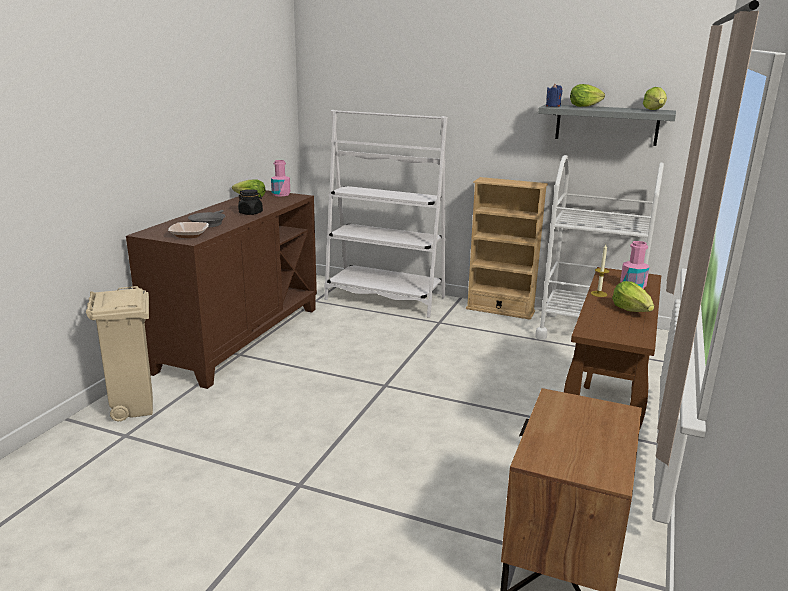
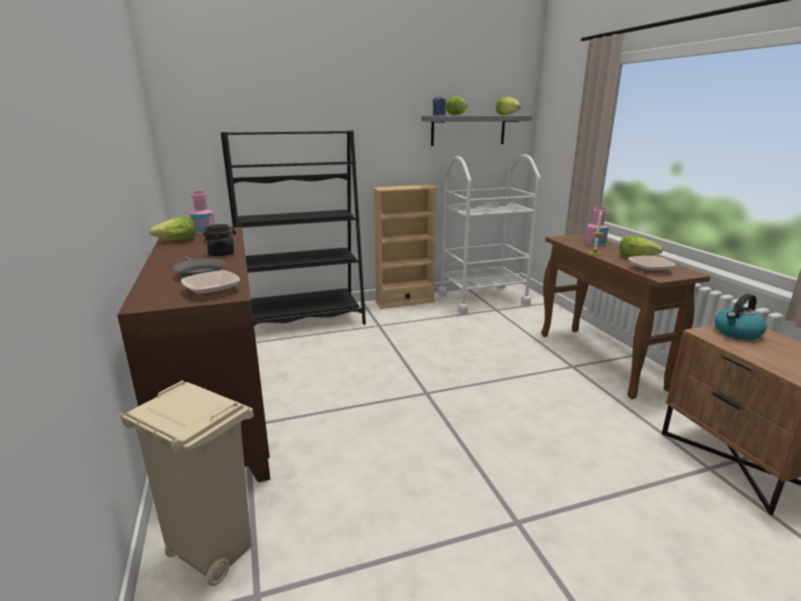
camera: 40 degrees left, 0 degrees up
(385, 299) = (304, 321): white bookcase -> black bookcase
(589, 410) = (737, 333): none -> kettle
(603, 323) = (649, 269): none -> bowl

